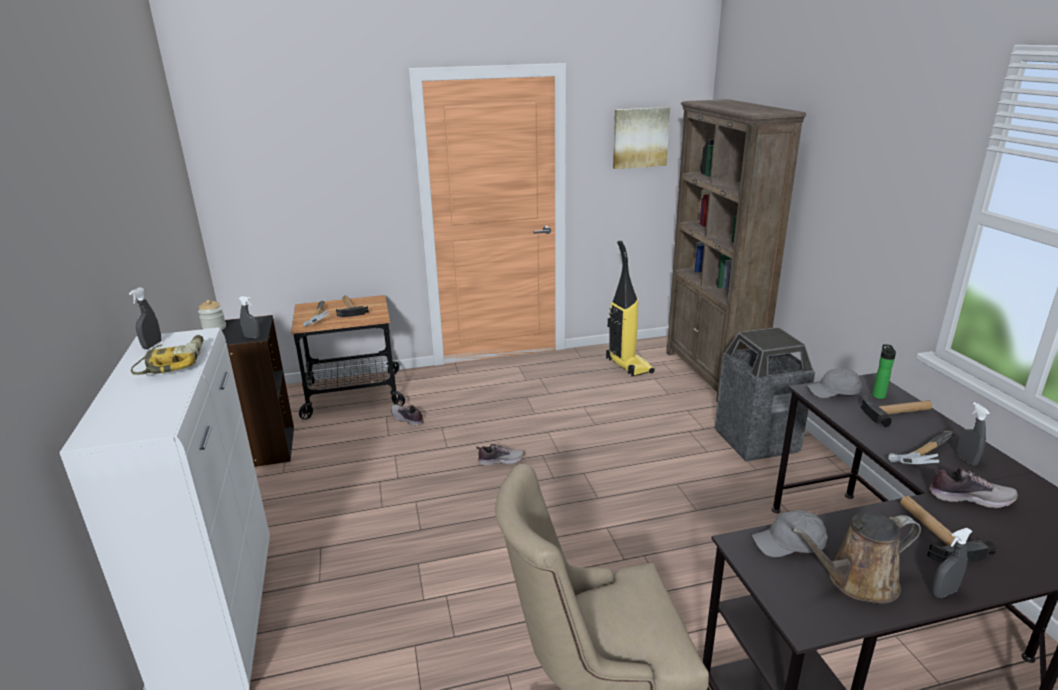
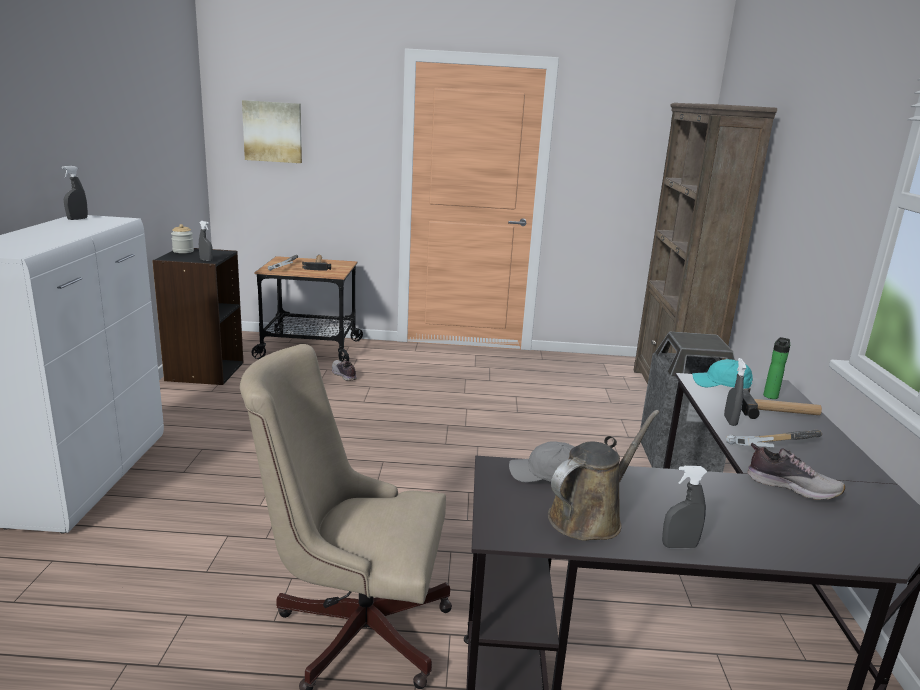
camera: 15 degrees right, 5 degrees down
(173, 362) = (78, 228): power drill -> none
(500, 460) = (405, 421): shoe -> none
(628, 366) = (585, 373): vacuum cleaner -> none
(640, 137) = (631, 140): picture -> picture (273, 131)
(834, 392) = (721, 385): grey cap -> turquoise cap
(856, 581) = (590, 517): brown watering can -> brown watering can turned 135 degrees clockwise
(933, 533) = (718, 502): hammer -> none
(966, 460) = (822, 459): grey spray bottle -> grey spray bottle (730, 421)

